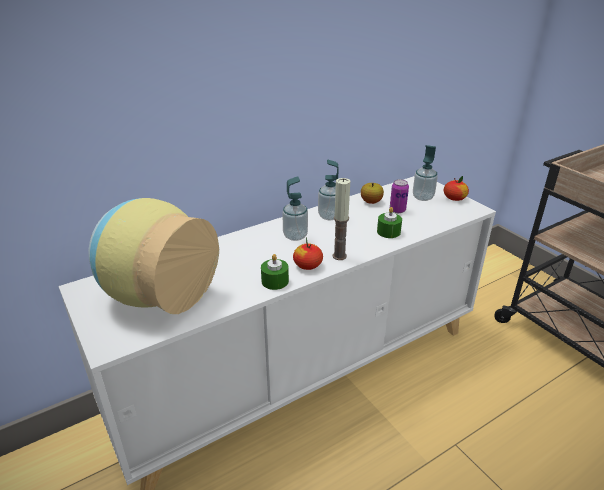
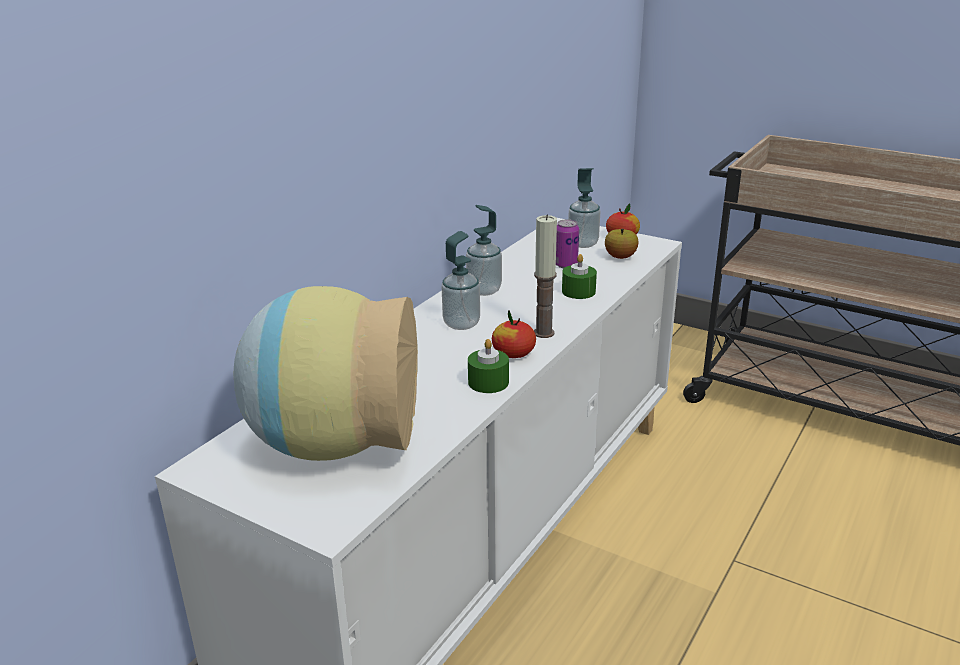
camera: 25 degrees left, 5 degrees down
(371, 202) = (523, 262): apple -> apple (620, 257)

